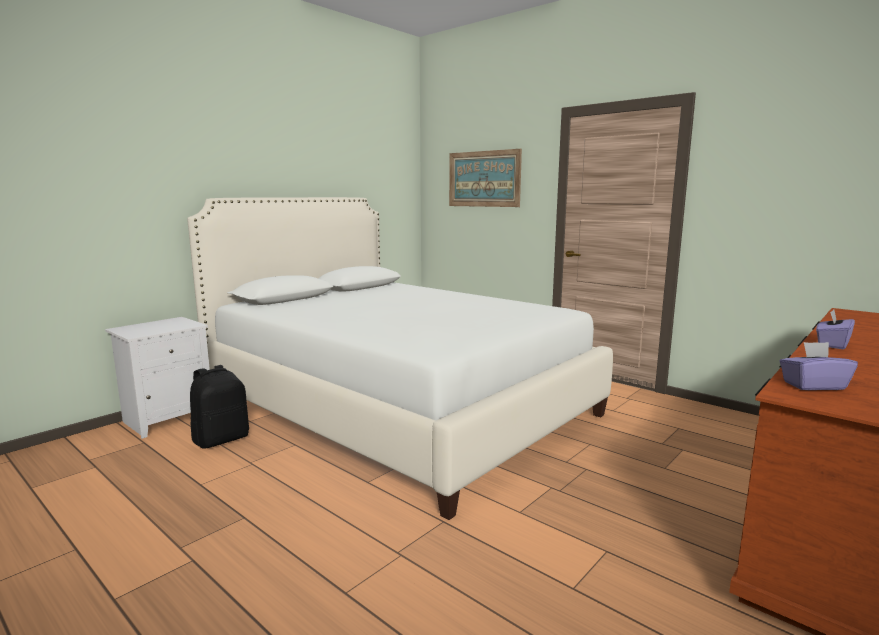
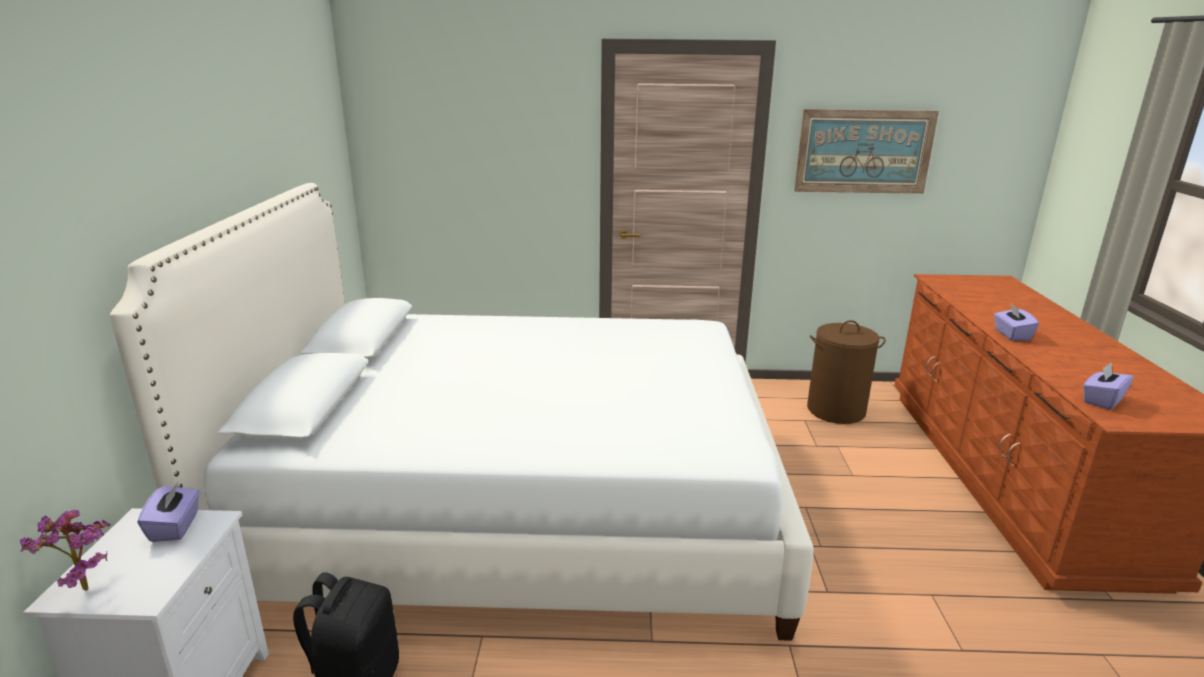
camera: 40 degrees left, 10 degrees up
(127, 328) = (80, 587): none -> potted plant
(181, 323) = (176, 527): none -> purple tissue box
(484, 179) = (476, 132): picture -> picture (863, 151)
(722, 431) = (835, 410): none -> brown laundry basket

